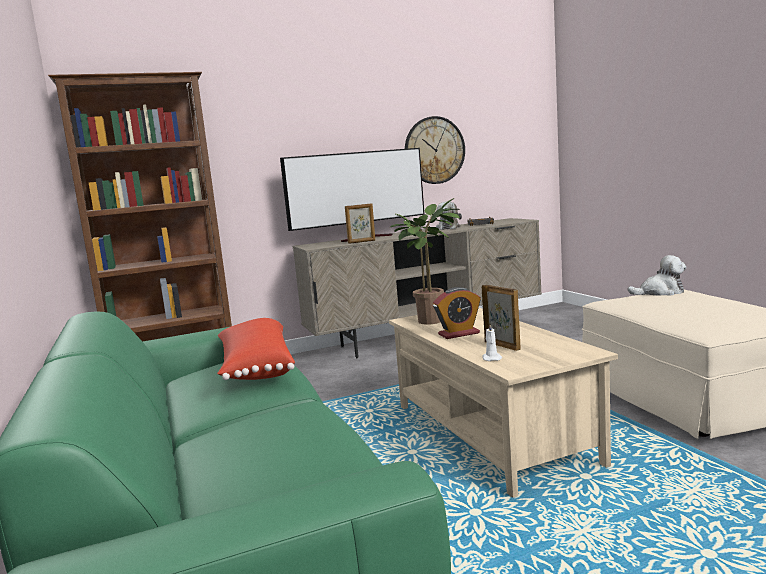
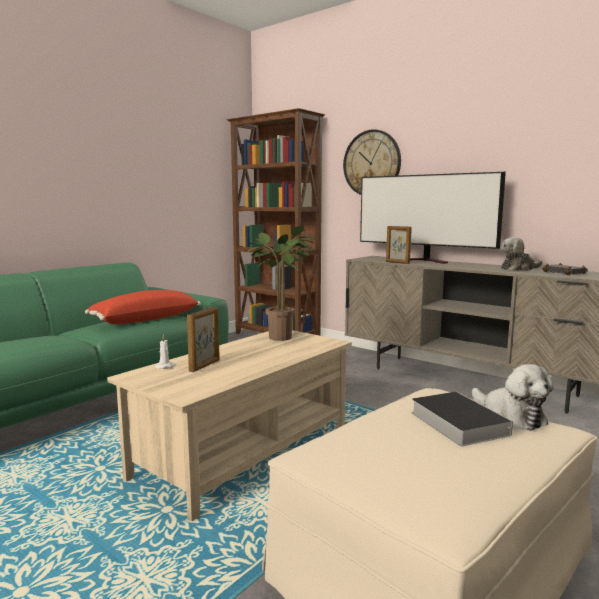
camera: 60 degrees right, 0 degrees up
(434, 150) = (541, 175): wall clock -> wall clock (372, 163)
(459, 334) = (240, 350): alarm clock -> none
(672, 300) = (455, 422): none -> book

